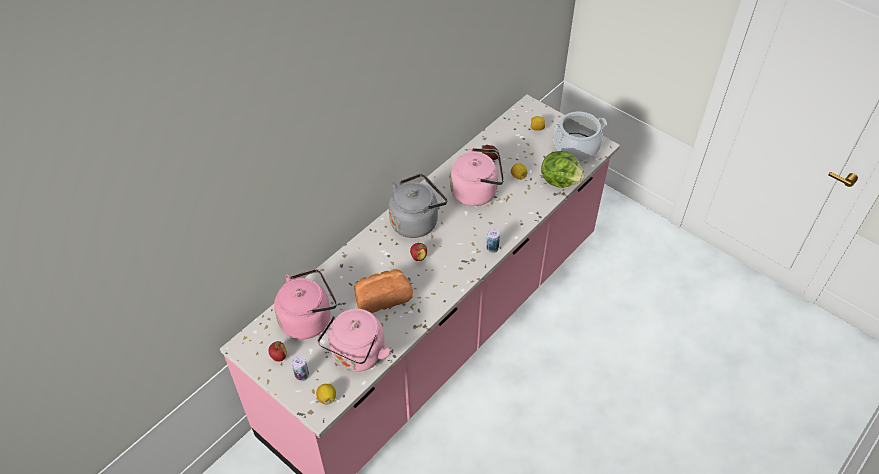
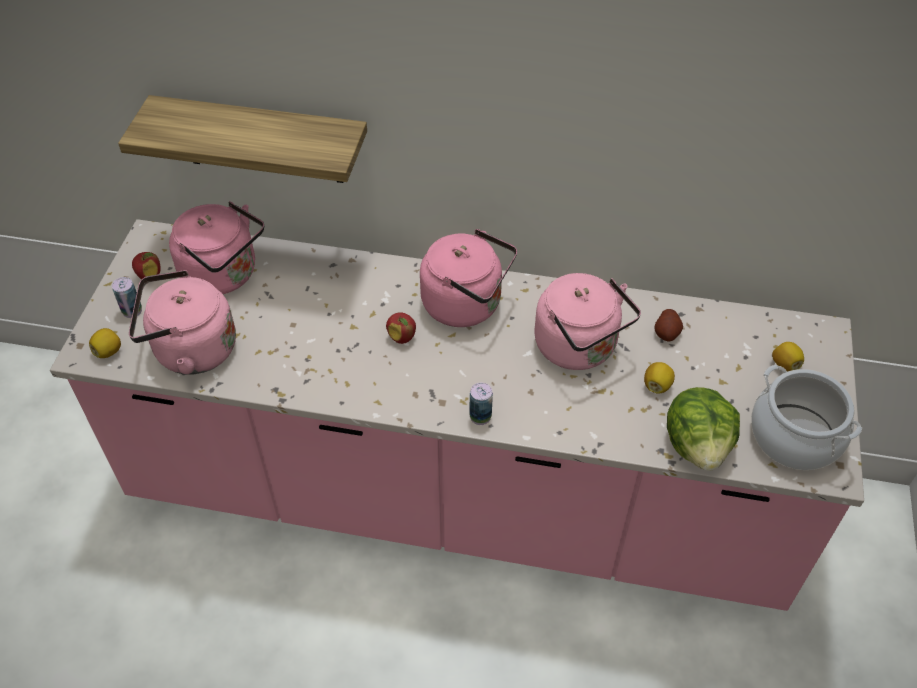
camera: 60 degrees right, 0 degrees up
(282, 229) = (262, 140): none -> shelf
(382, 297) = (304, 330): bread -> none
(416, 221) = (467, 305): grey kettle -> pink kettle

